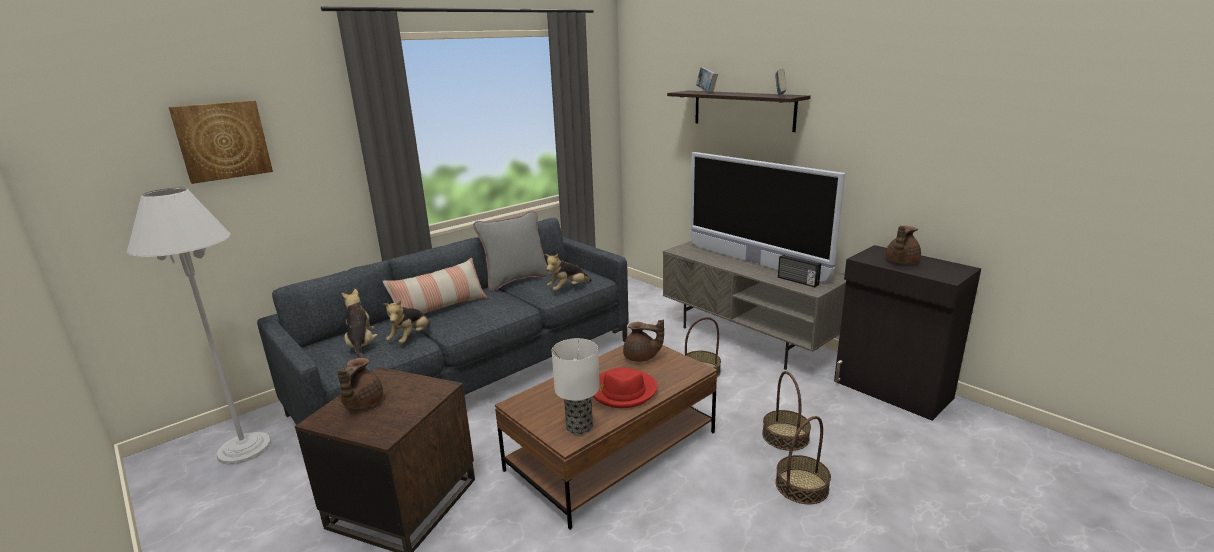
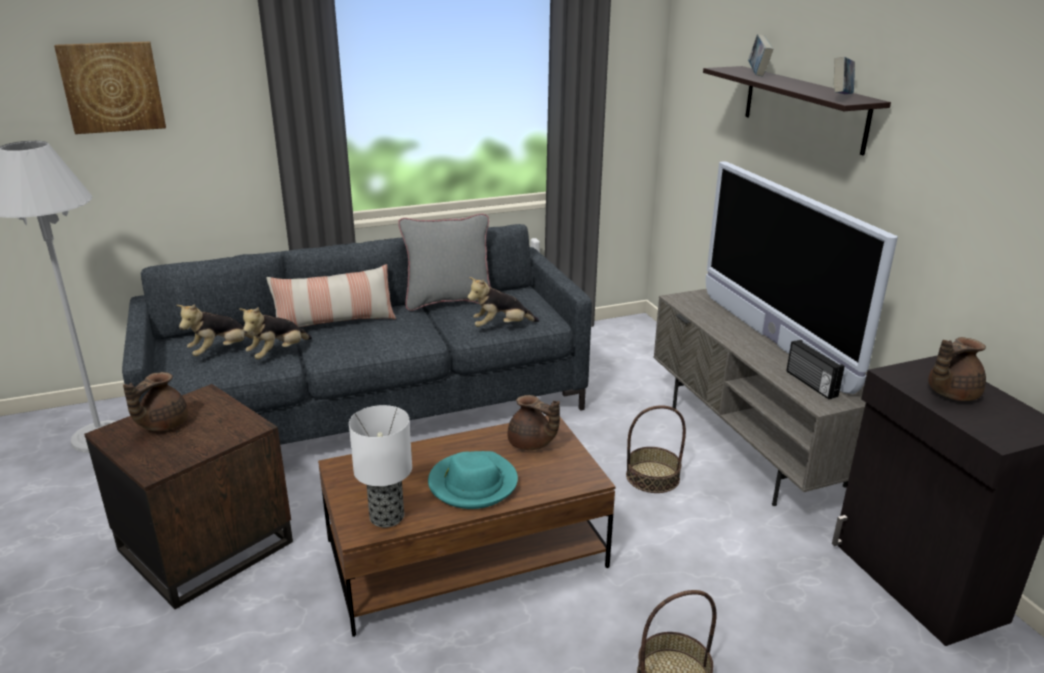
camera: 20 degrees right, 5 degrees up
(361, 345) = (221, 351): plush toy -> plush toy turned 135 degrees counterclockwise
(622, 391) = (472, 483): red hat -> turquoise hat
(785, 436) = (702, 602): basket -> none

